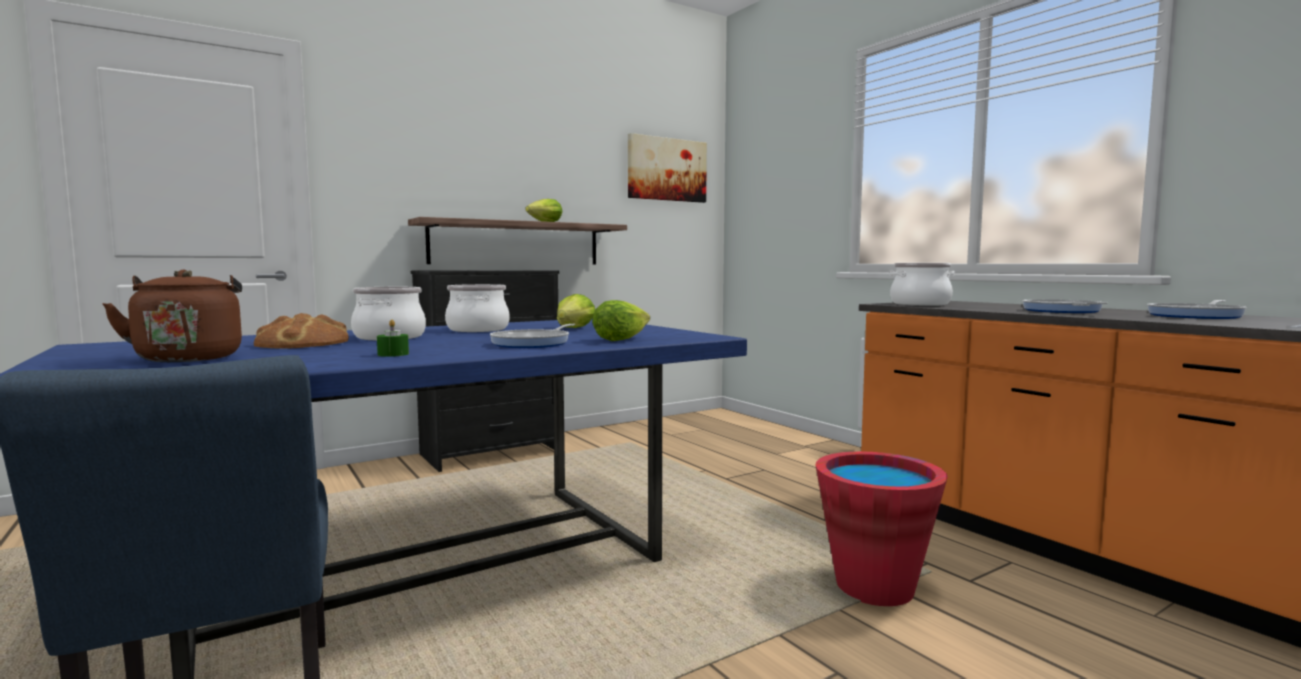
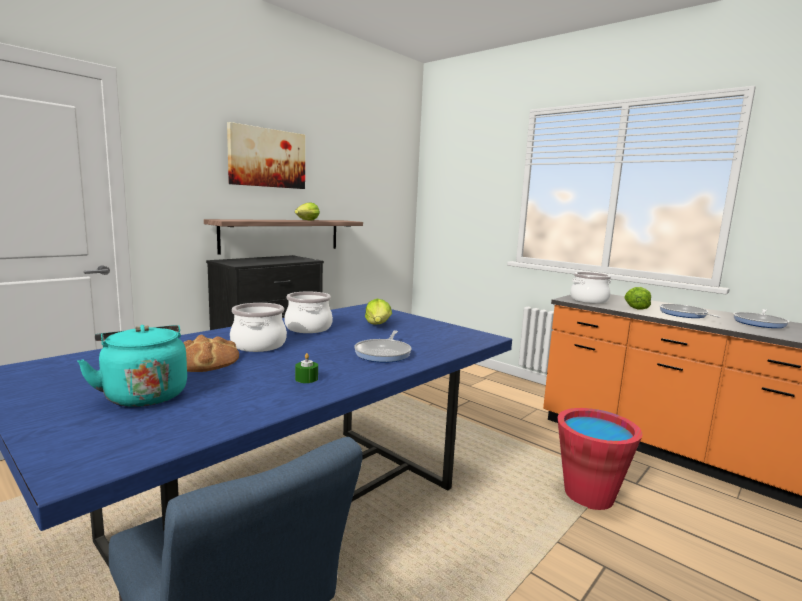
camera: 15 degrees left, 5 degrees up
(189, 358) = (144, 395): brown kettle -> turquoise kettle
(621, 339) = (435, 344): lettuce -> lettuce (635, 307)
(666, 169) = (382, 177): picture -> picture (267, 158)

